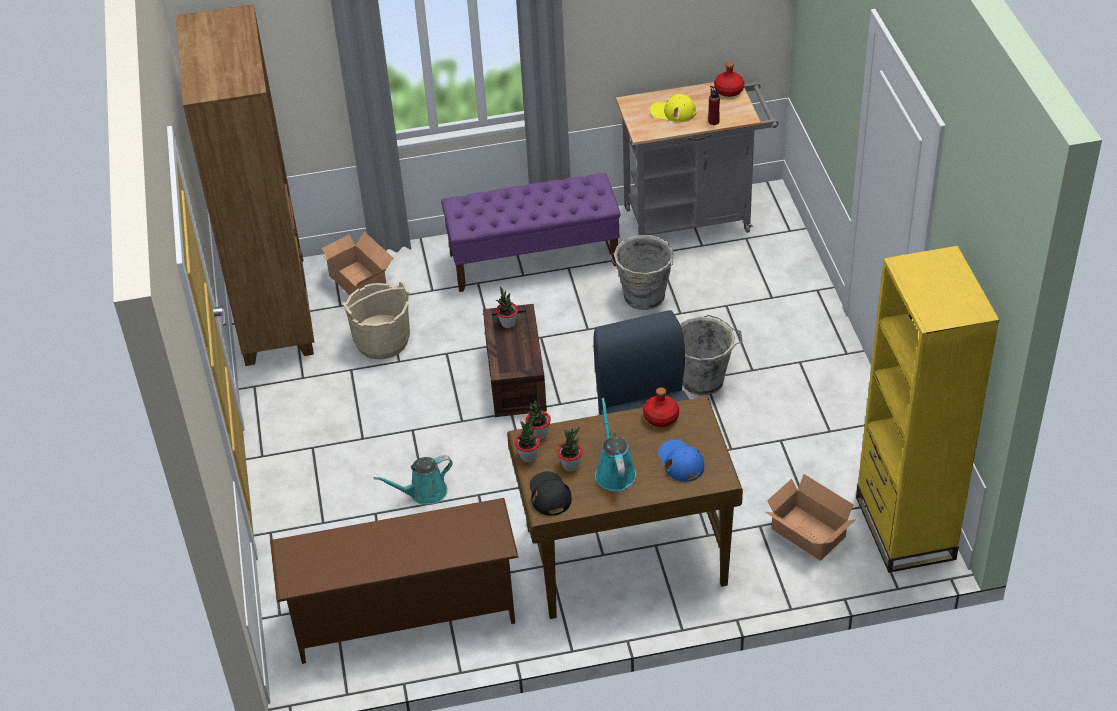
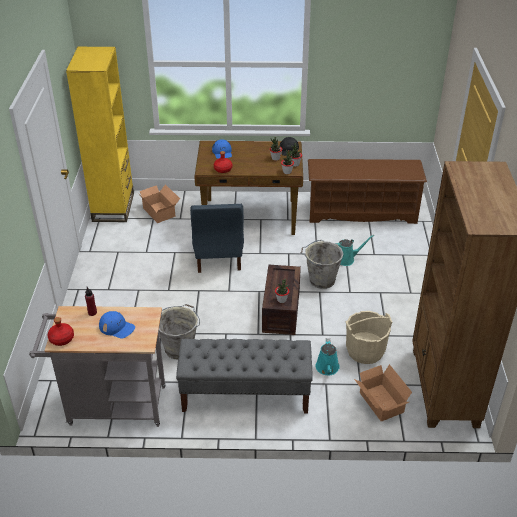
camera: 170 degrees left, 5 degrees down
(534, 259) = (245, 395): purple bench -> grey bench
(614, 472) = (255, 153): turquoise watering can -> turquoise watering can (327, 368)
(673, 112) = (117, 327): yellow cap -> blue cap
(704, 380) = (169, 289): grey bucket -> grey bucket (321, 280)

